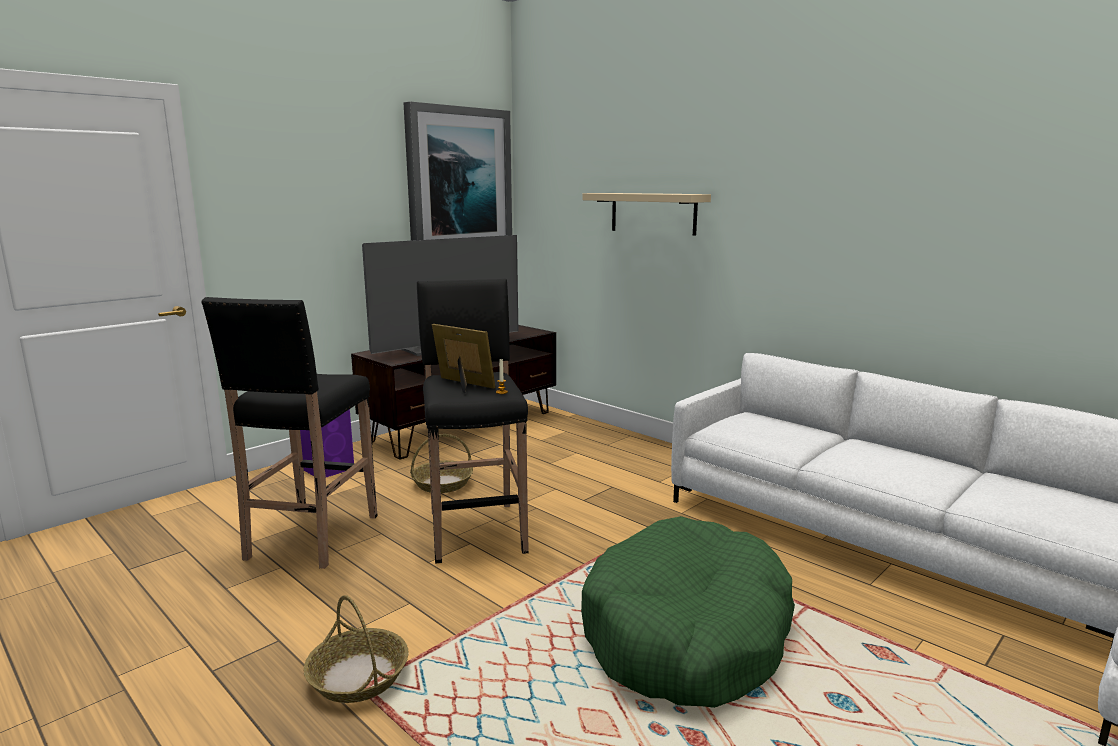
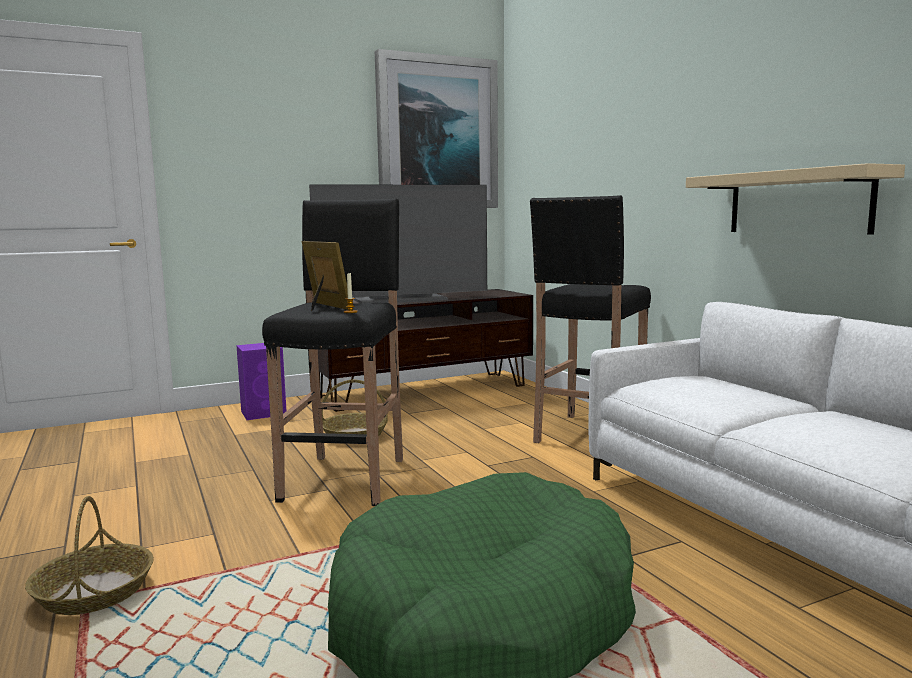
camera: 20 degrees right, 5 degrees down
(311, 538) = (187, 465): black stool -> black stool (588, 435)
(653, 213) = (623, 147): beige shelf -> beige shelf (798, 202)

